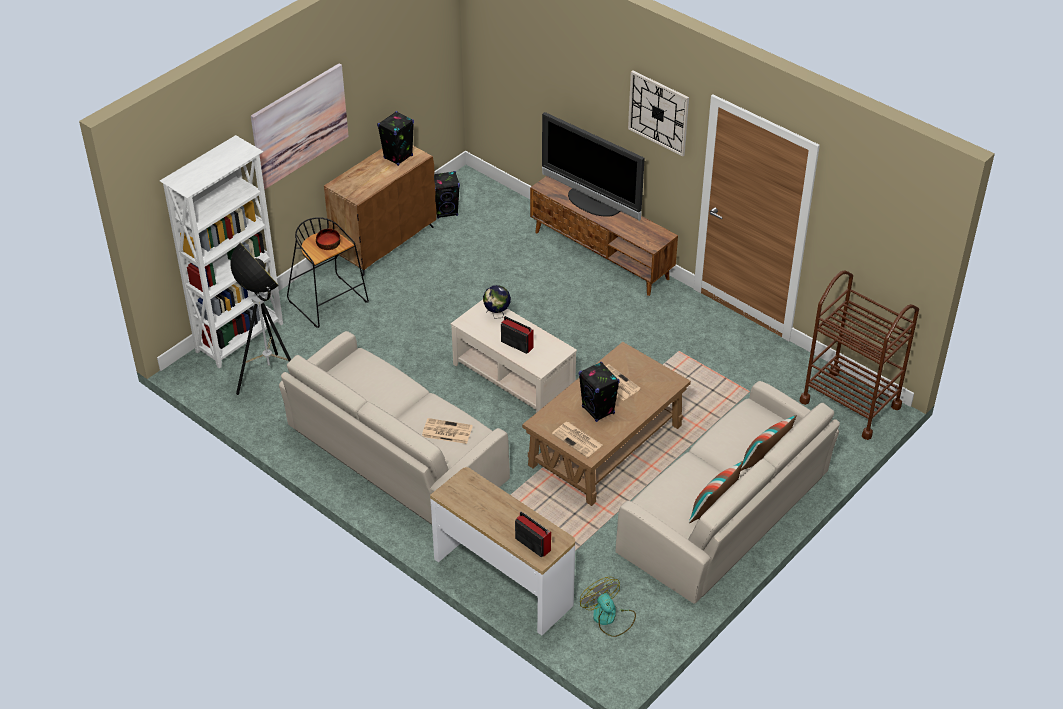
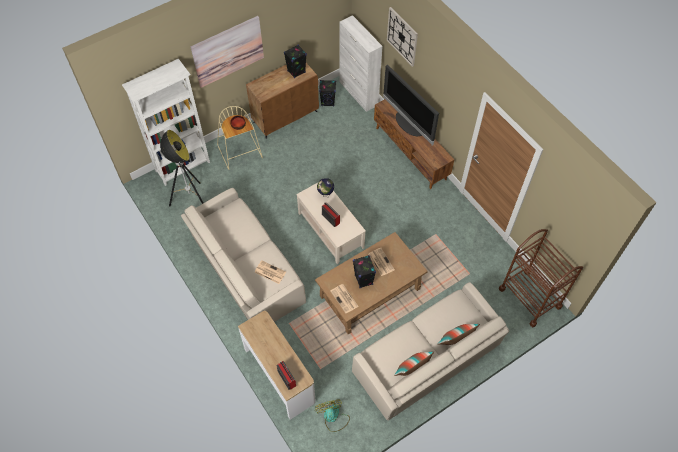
camera: 15 degrees right, 15 degrees up
(329, 302) = (241, 152): black stool -> beige stool
(490, 192) = (358, 93): none -> white cabinet
(658, 112) = (452, 89): wall clock -> wall clock (402, 36)

